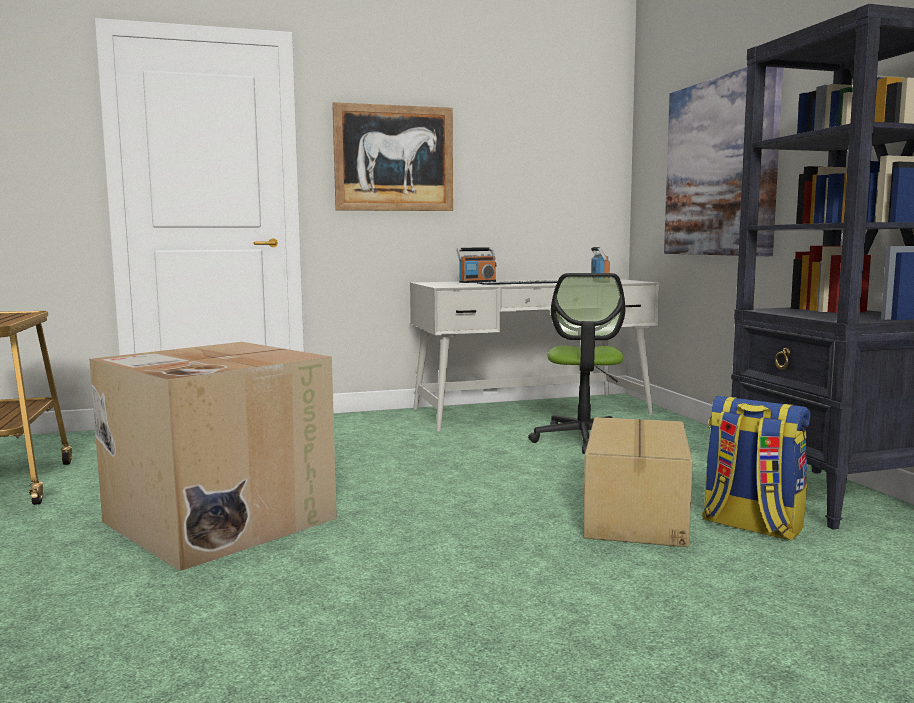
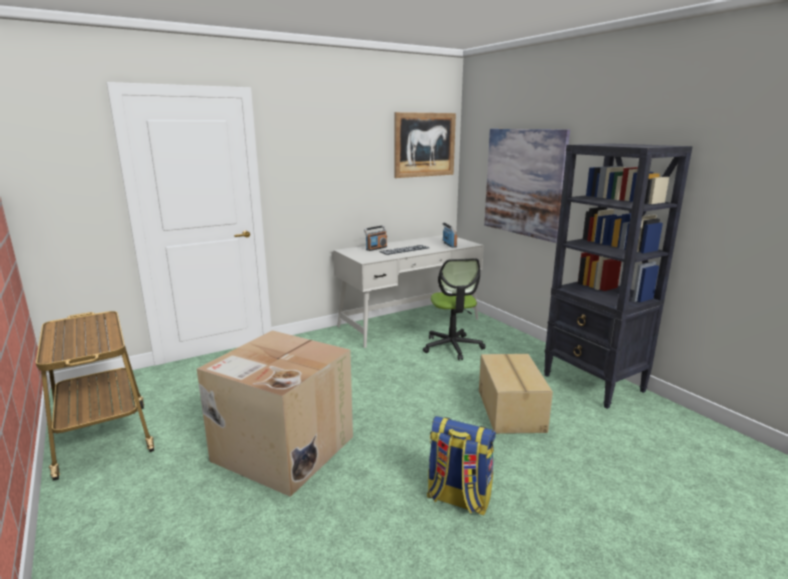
camera: 15 degrees left, 10 degrees up
(394, 158) = (320, 170): picture -> picture (424, 145)
(750, 526) = (569, 411): backpack -> backpack (458, 498)

